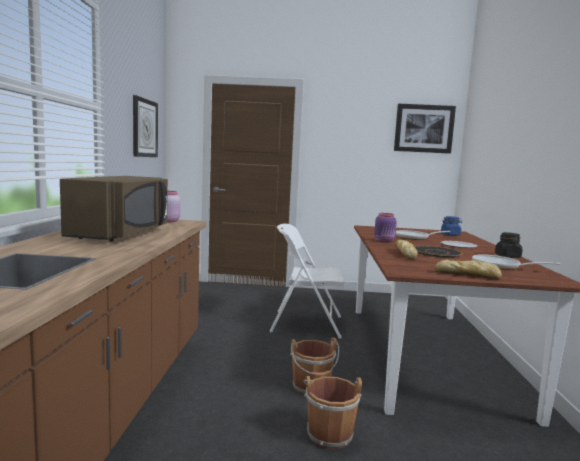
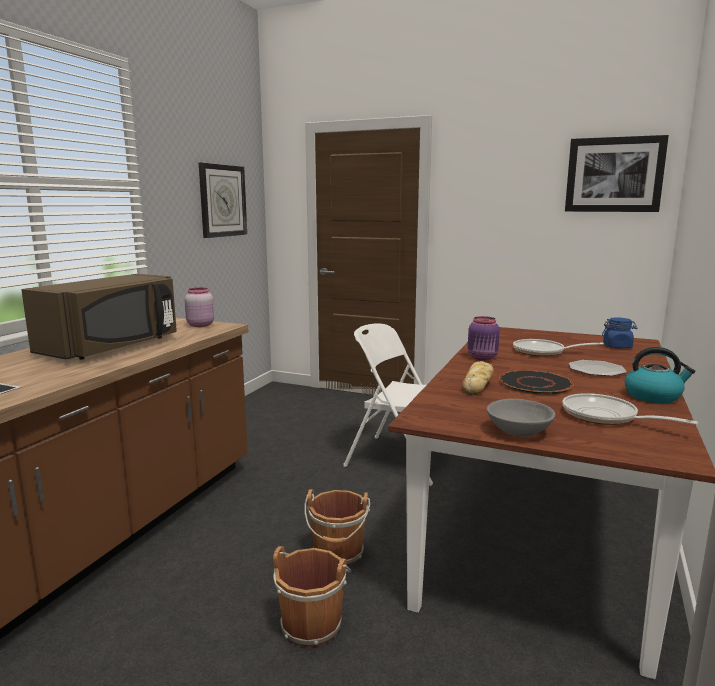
camera: 20 degrees right, 5 degrees up
(468, 275) = (519, 431): bread -> grey bowl
(507, 256) = (653, 396): black jar -> kettle

